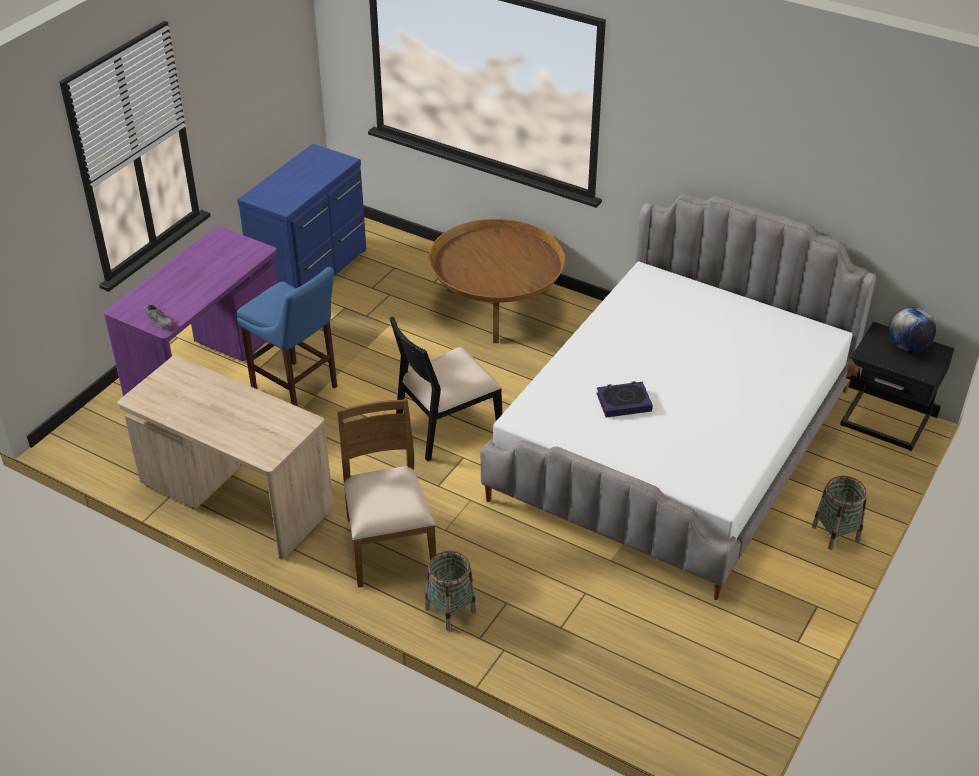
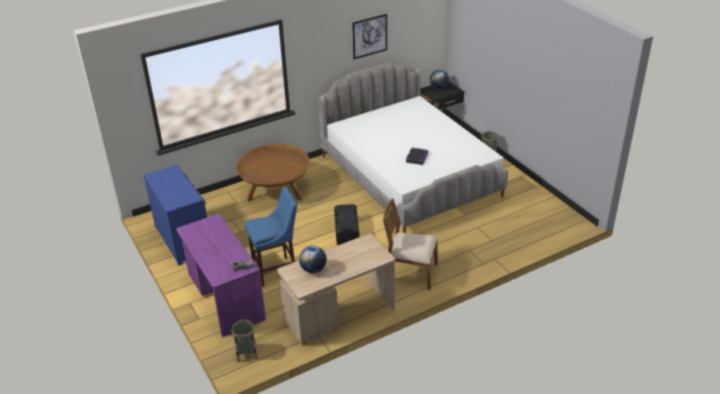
camera: 60 degrees left, 5 degrees down
(191, 391) = (313, 269): none -> globe
(447, 427) = (346, 232): black chair -> black storage box
(450, 610) = (462, 266): basket -> basket (246, 353)
(781, 149) = (369, 36): none -> picture

